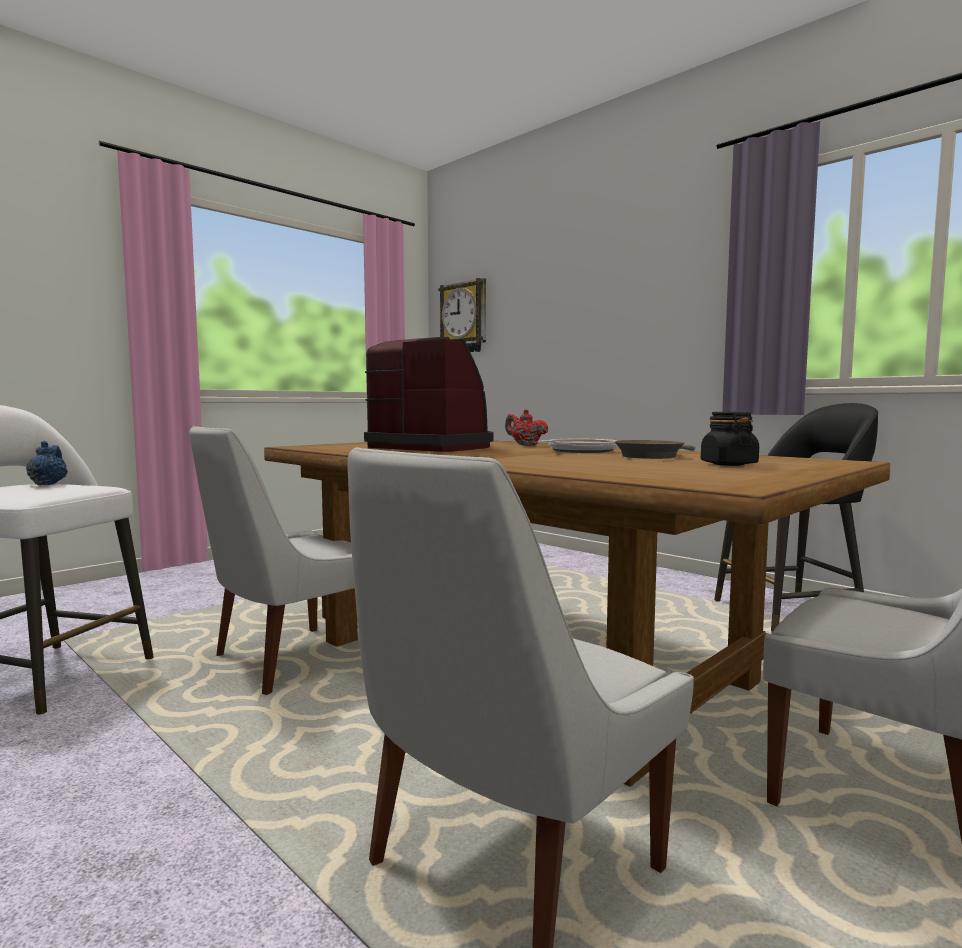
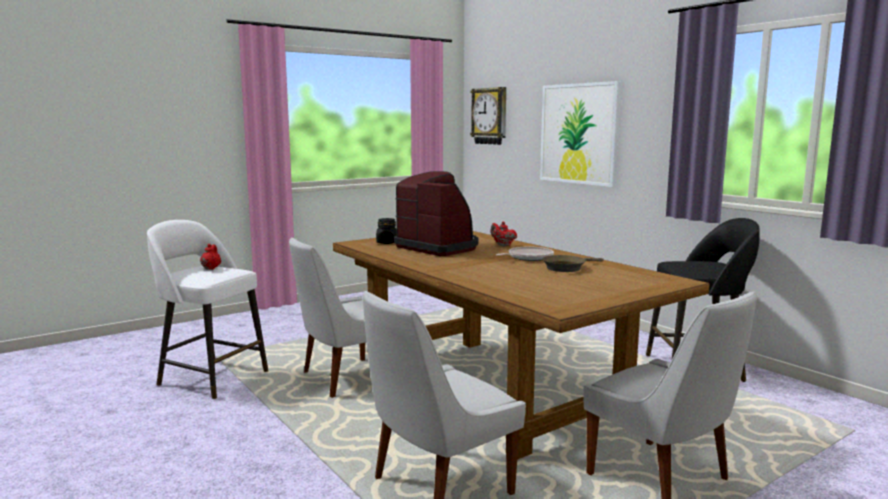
camera: 10 degrees right, 5 degrees up
(48, 484) = (211, 268): blue teapot -> red teapot
(588, 325) = (579, 134): none -> picture
(728, 464) = (598, 282): black jar -> black jar (387, 242)

